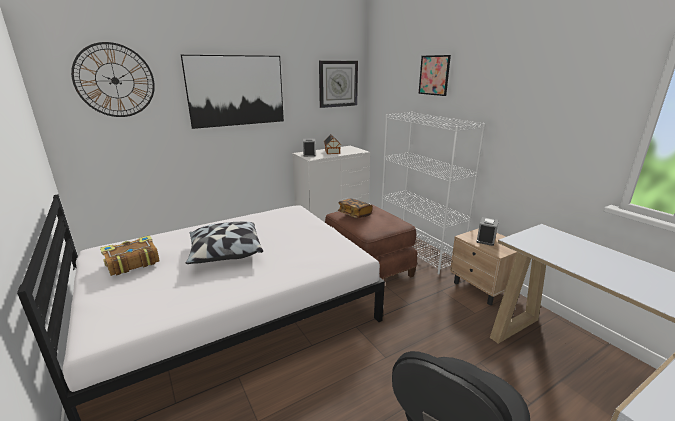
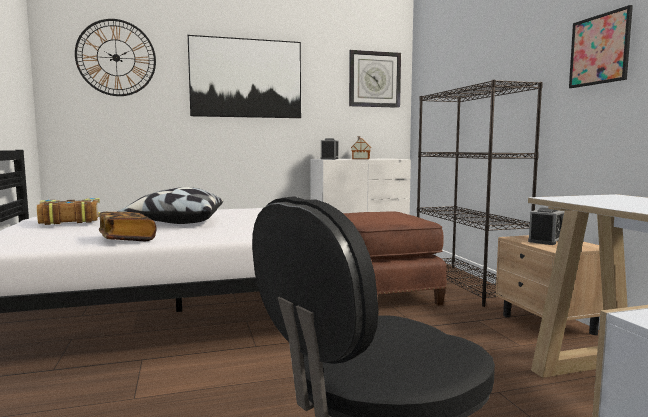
camera: 15 degrees right, 15 degrees down
(354, 214) = (362, 212): book -> book (127, 239)
(419, 250) = (467, 284): white bookcase -> black bookcase
(434, 75) = (482, 43): picture -> picture (599, 49)

